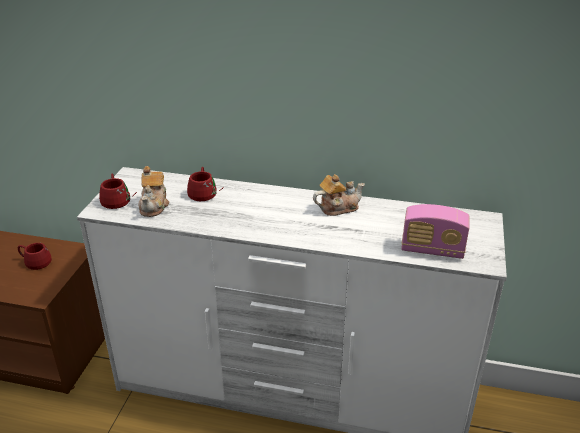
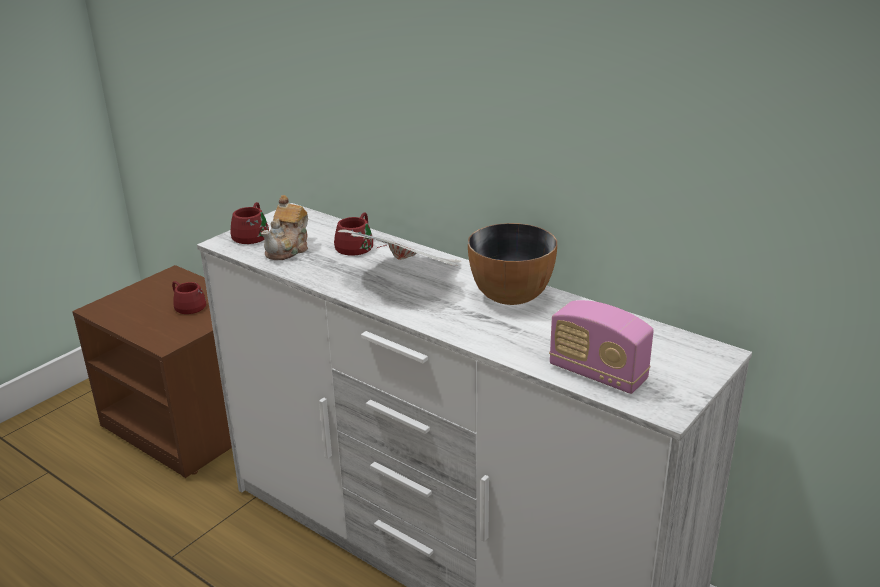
camera: 25 degrees right, 5 degrees down
(259, 210) = (406, 278): none -> newspaper
(337, 208) = (511, 296): teapot -> bowl

